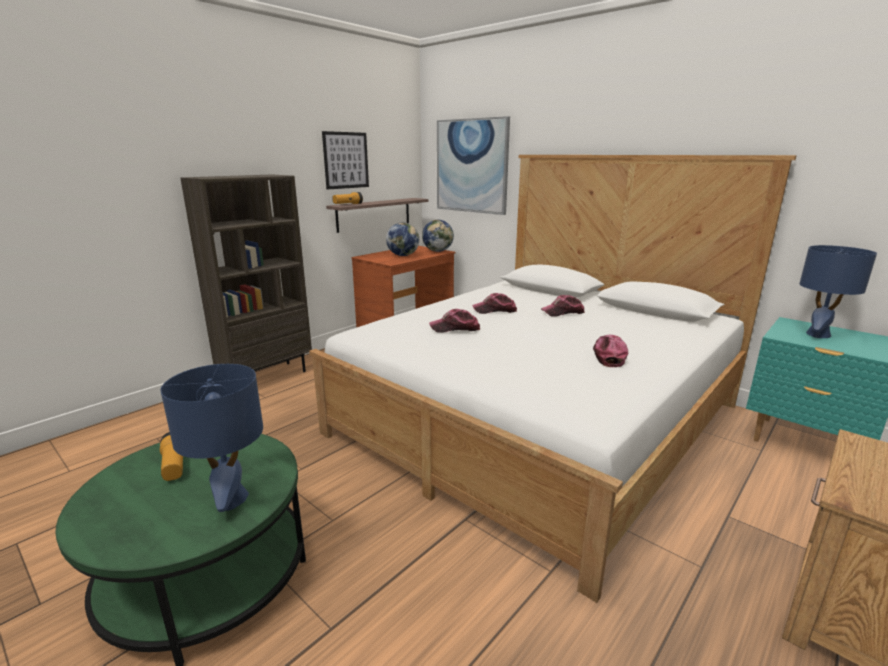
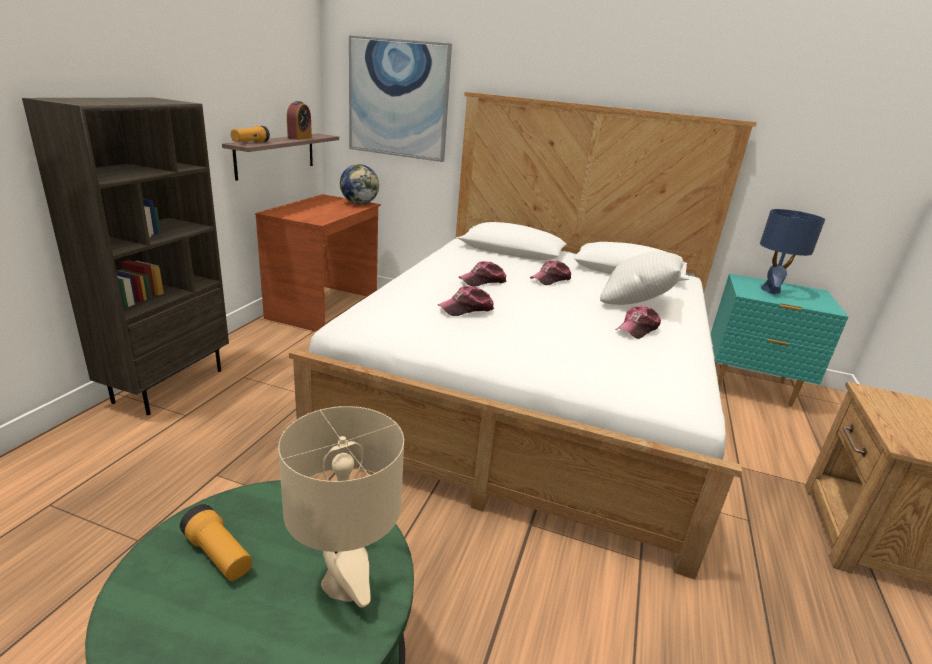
camera: 25 degrees left, 5 degrees up
(231, 499) = (344, 583): blue table lamp -> beige table lamp
(346, 160) = (243, 81): picture -> none
(392, 200) = (299, 138): none -> alarm clock
(403, 255) = (322, 210): globe -> none
(608, 356) = (637, 329): cap -> cap turned 120 degrees counterclockwise
(633, 335) = (637, 303): none -> white pillow

